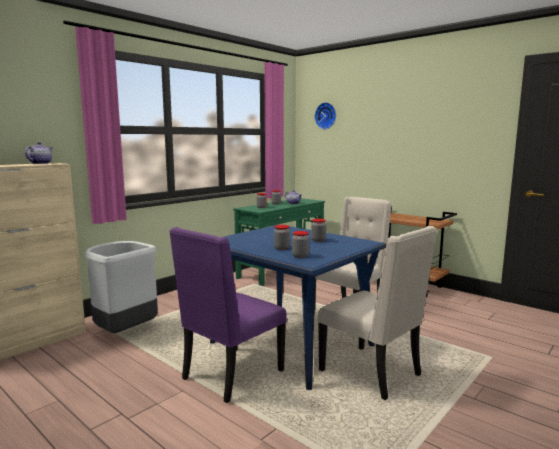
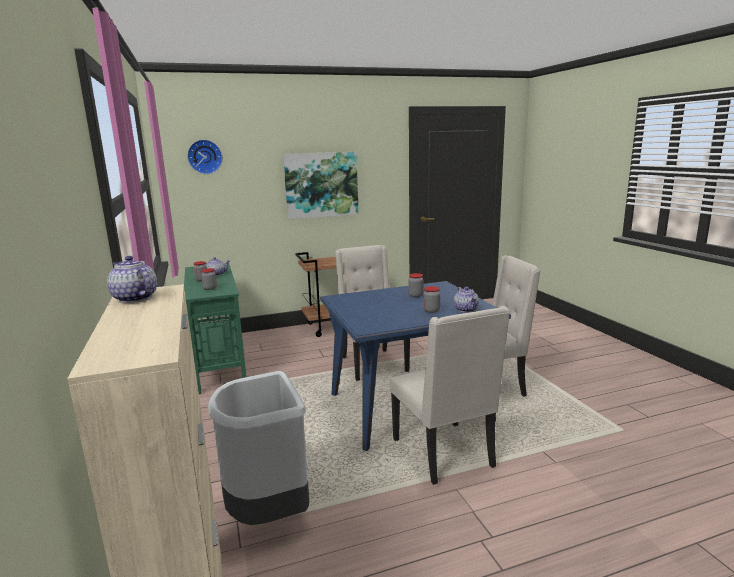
camera: 60 degrees left, 5 degrees up
(231, 375) = (445, 453): purple chair -> beige chair
(300, 256) = (466, 309): jar -> teapot
(412, 143) = (321, 185): none -> picture

